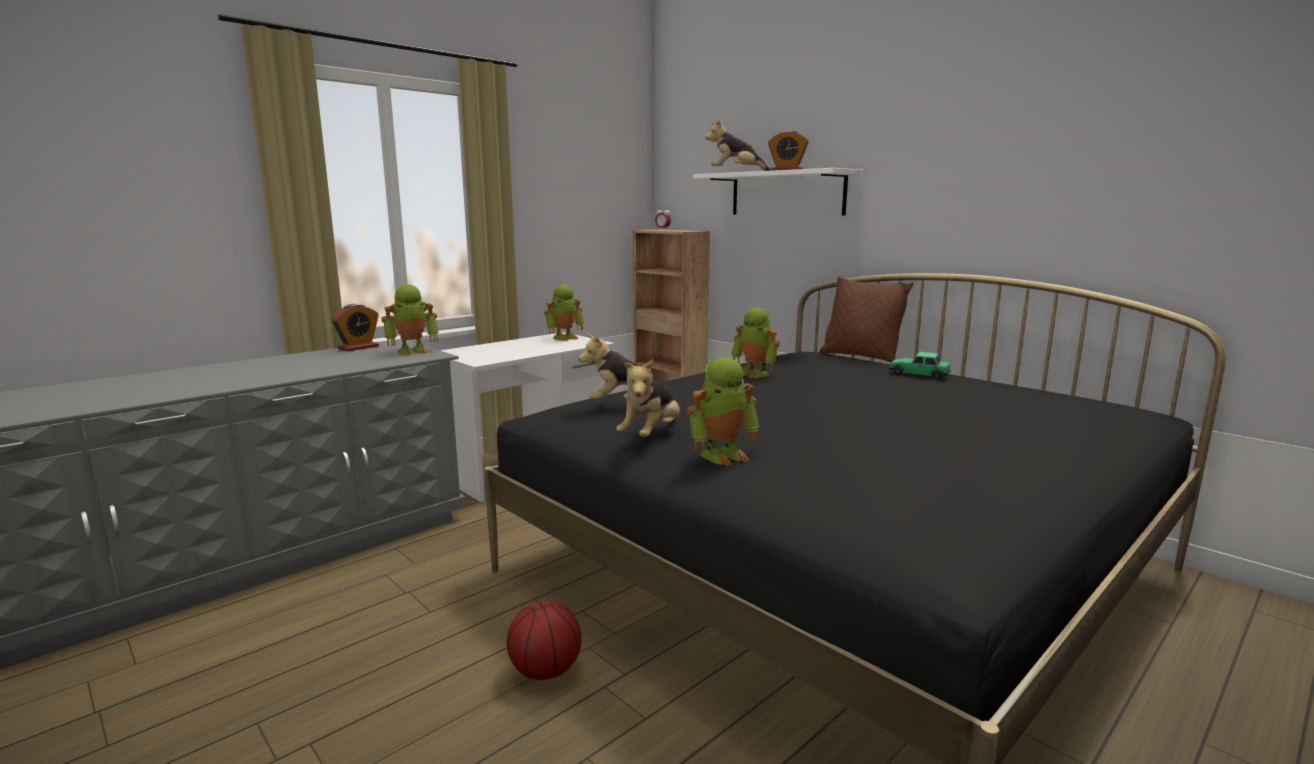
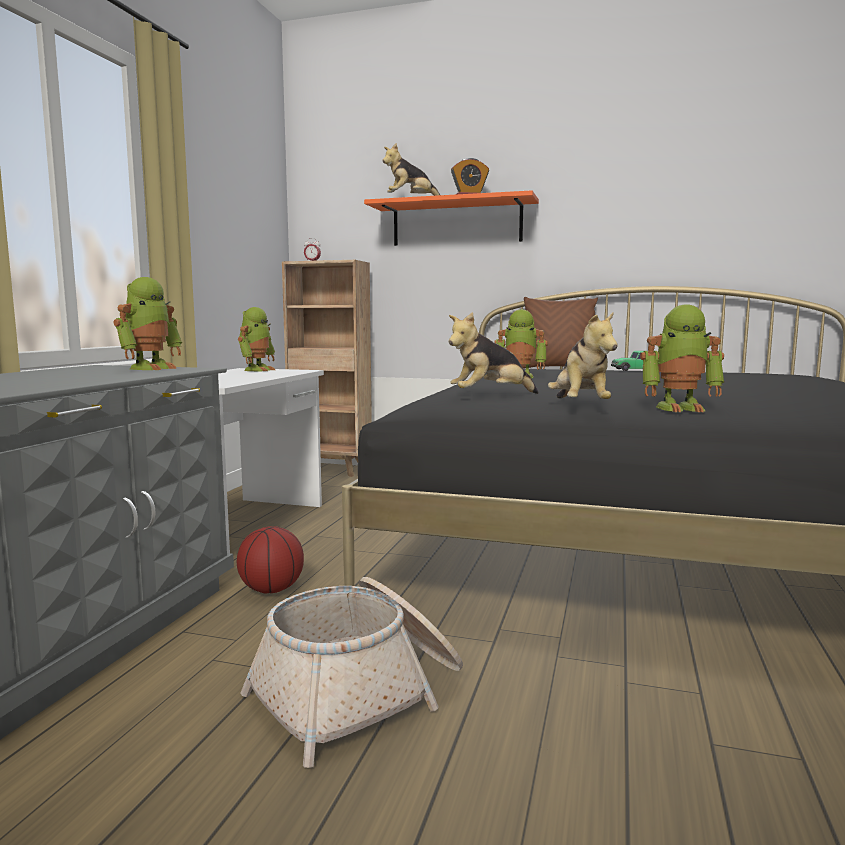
camera: 30 degrees left, 5 degrees down
(358, 347) = (55, 370): alarm clock -> none
(429, 628) = (361, 694): none -> basket
(545, 671) = (551, 689): basketball -> basketball (271, 590)
(722, 455) = (679, 408): toy robot -> toy robot turned 60 degrees clockwise
(786, 194) = (456, 223): white shelf -> orange shelf

